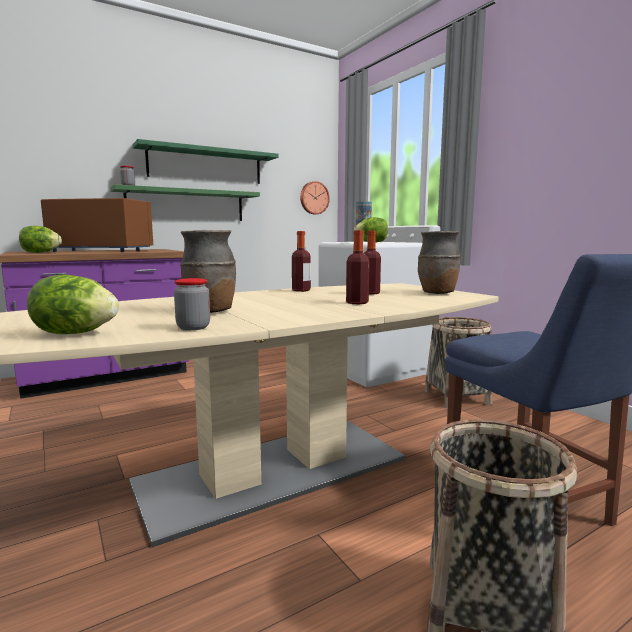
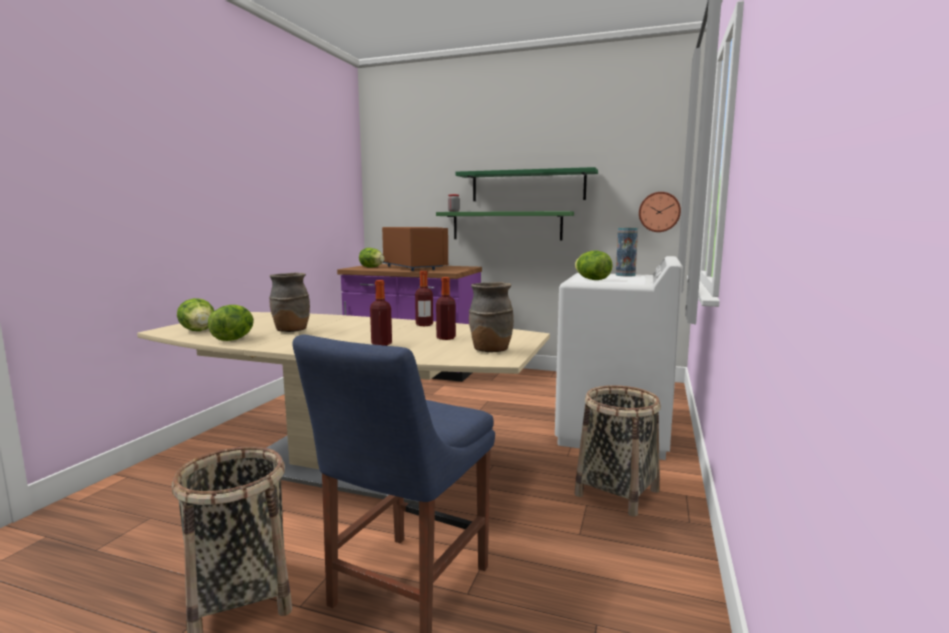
camera: 50 degrees right, 0 degrees up
(193, 327) = (233, 339): jar -> lettuce

